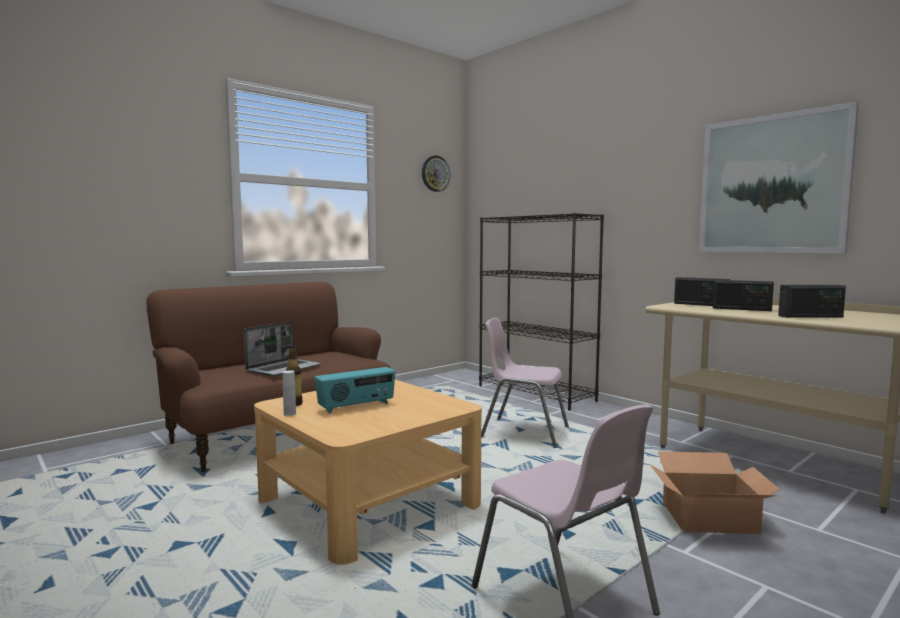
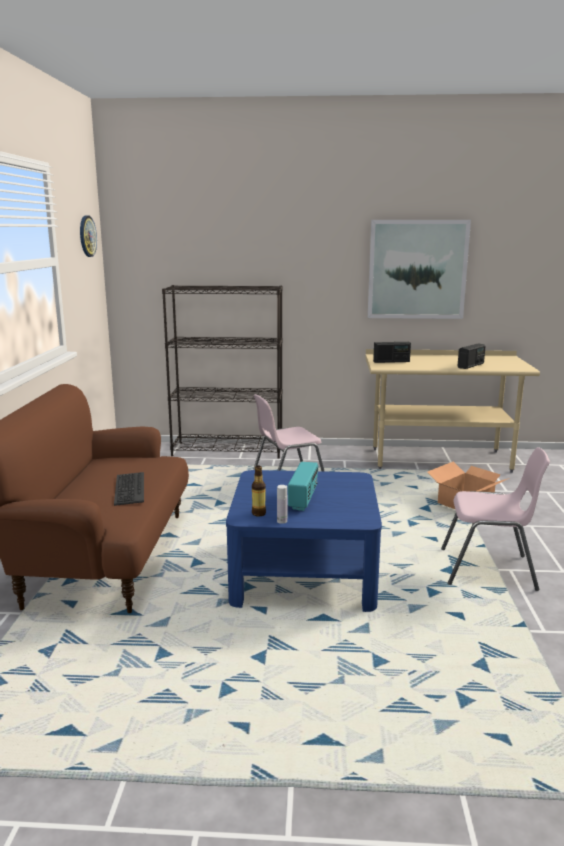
camera: 45 degrees left, 10 degrees up
(284, 369) = (129, 489): laptop -> keyboard
(369, 502) = (303, 572): beige coffee table -> blue coffee table
(741, 309) = (424, 363): radio -> none

